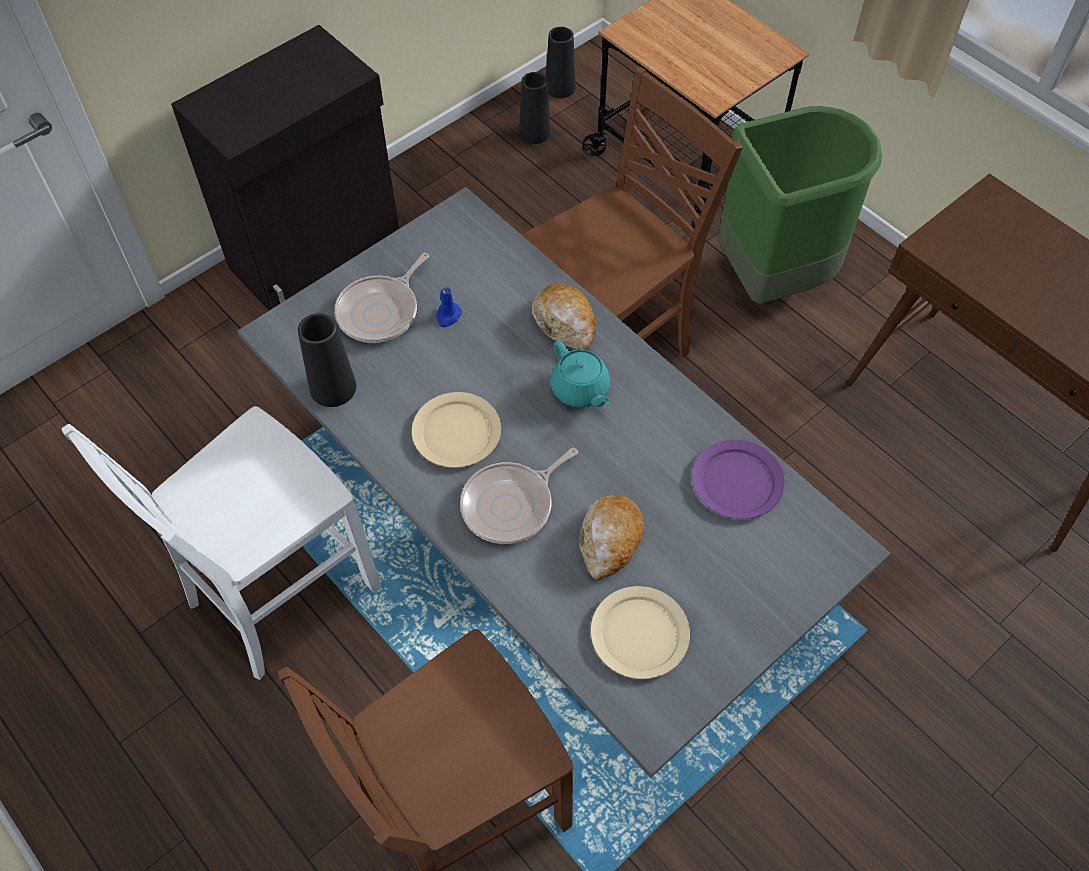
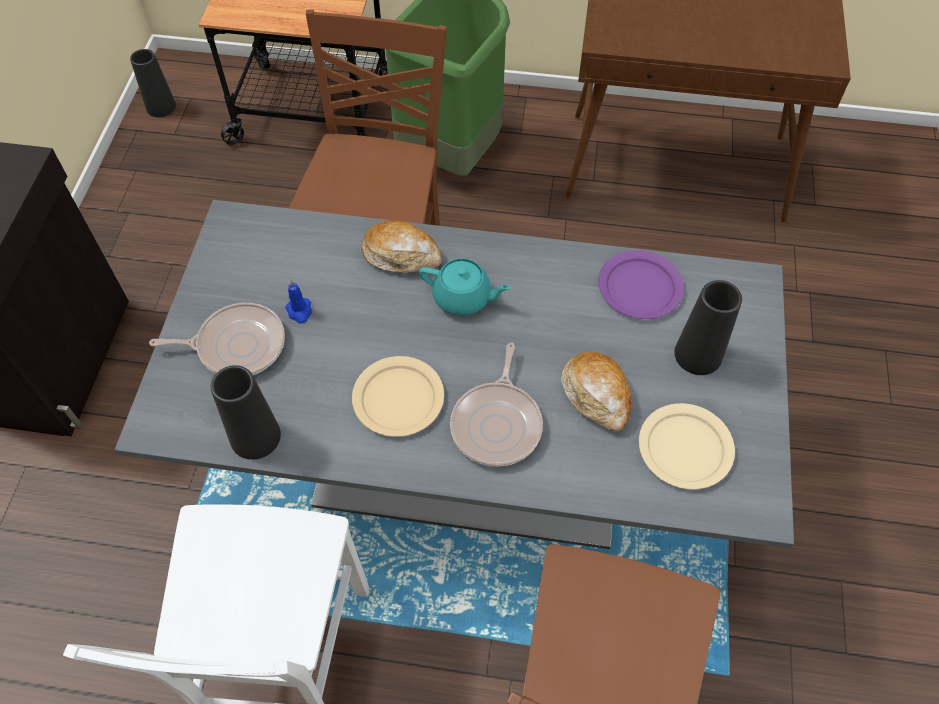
camera: 40 degrees left, 0 degrees up
(381, 311) = (237, 345): frying pan -> frying pan turned 90 degrees counterclockwise
(534, 133) = (171, 152): black vase -> black vase (698, 354)

